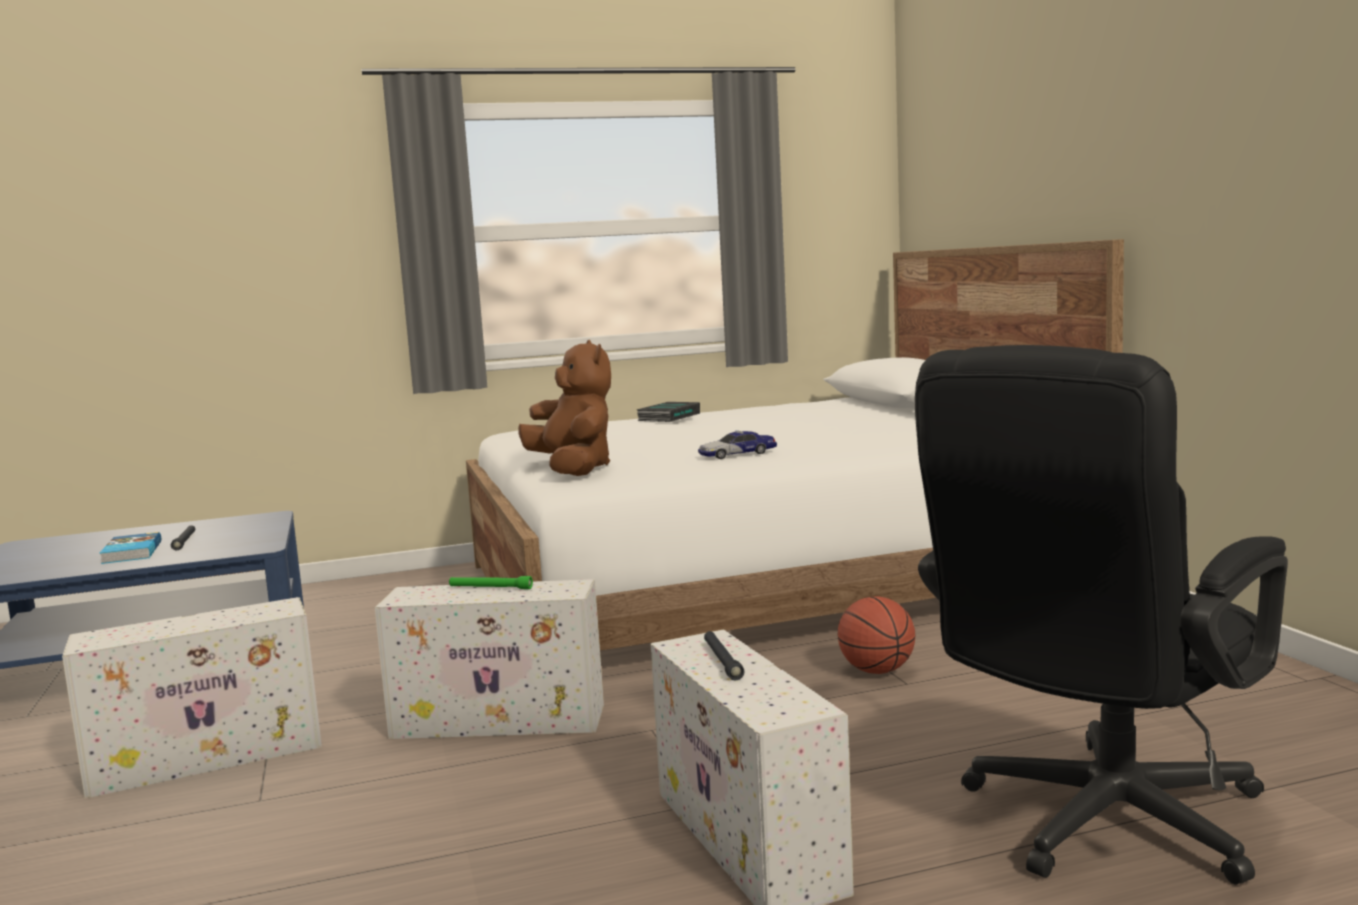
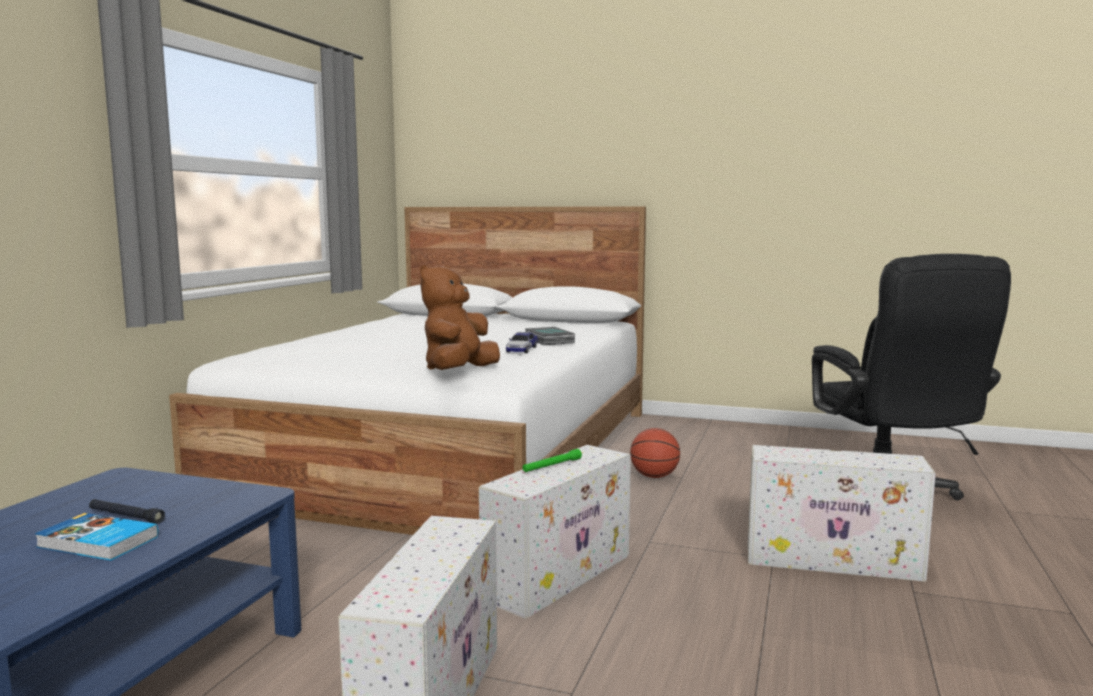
camera: 55 degrees left, 0 degrees up
(573, 469) = (458, 372): brown plush toy -> brown plush toy turned 75 degrees counterclockwise
(668, 417) = (351, 334): book -> book (548, 340)
(722, 661) = (812, 455): black flashlight -> none

